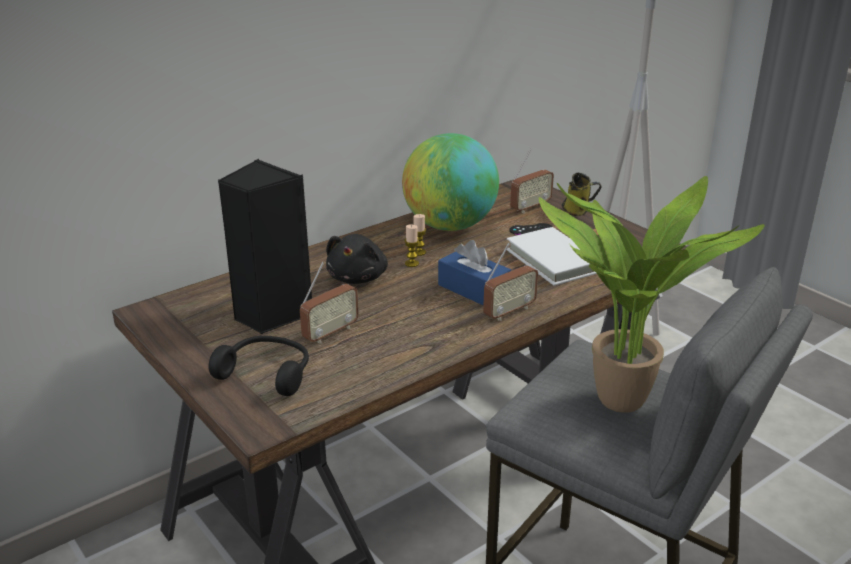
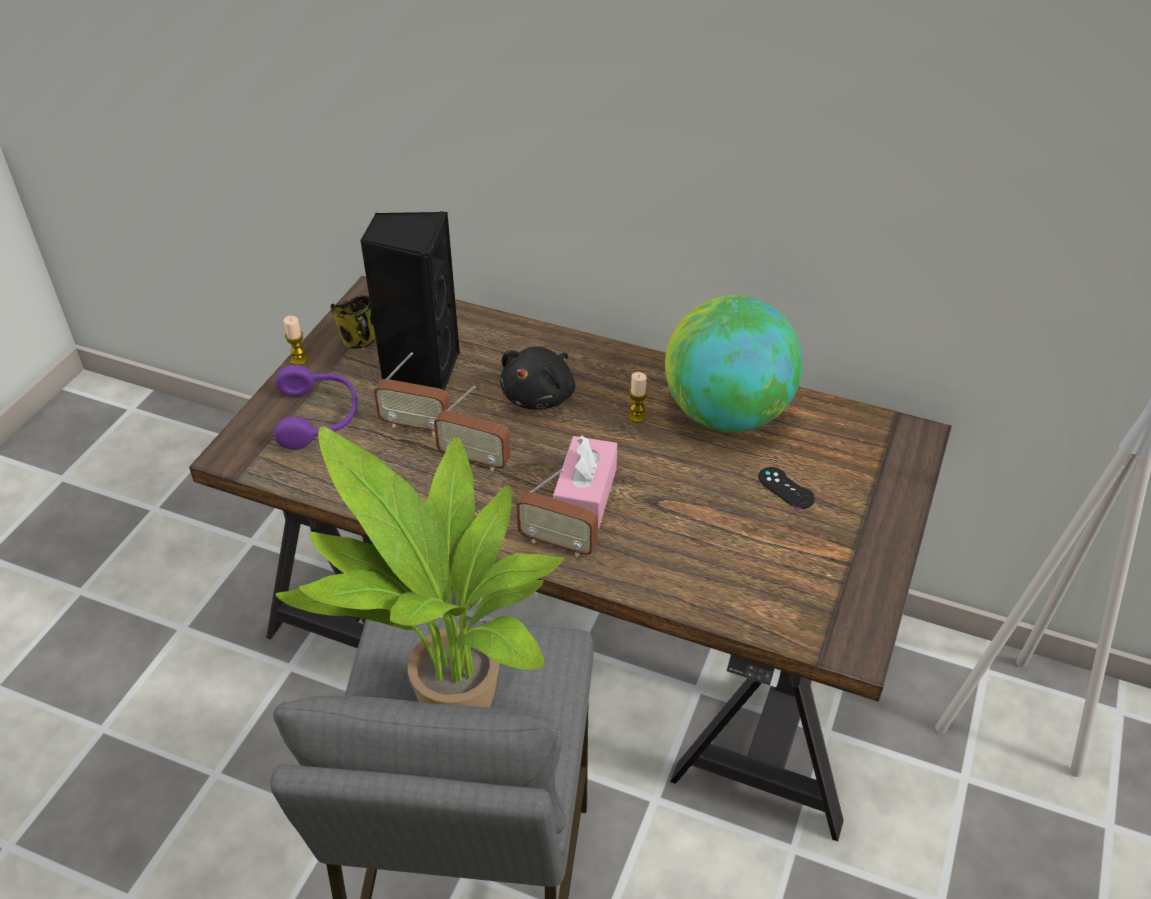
camera: 60 degrees right, 15 degrees up
(267, 373) = (319, 417): black headphones -> purple headphones
(358, 277) = (540, 396): black plush toy -> black plush toy turned 45 degrees counterclockwise
(412, 263) = (605, 422): candle -> candle (299, 360)
(473, 289) = (585, 494): blue tissue box -> pink tissue box
(530, 207) = (852, 464): radio -> radio (474, 459)
(553, 260) = (717, 538): white book -> none
(577, 211) = (887, 513): mug -> mug (360, 341)

